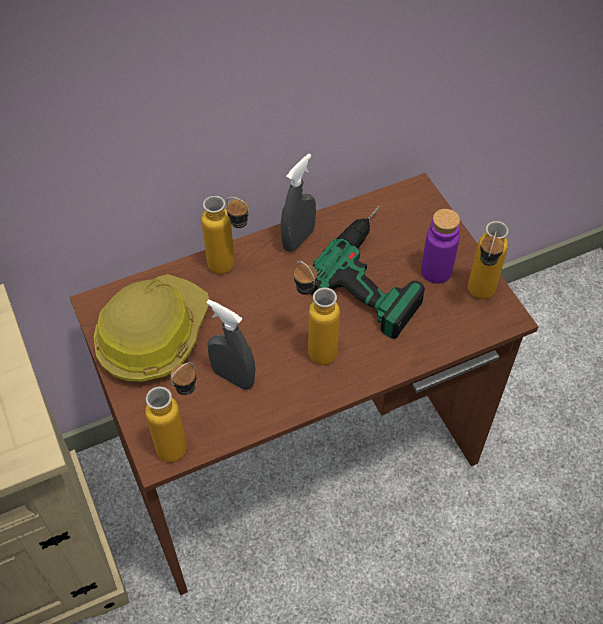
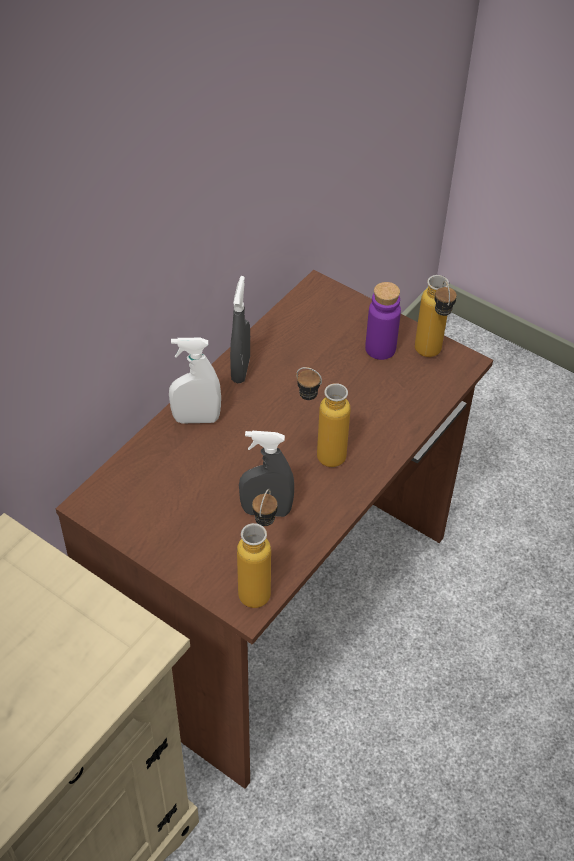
camera: 30 degrees left, 5 degrees down
(153, 336) = (165, 508): hard hat -> none
(231, 268) = (196, 419): bottle -> white spray bottle
(379, 271) = (332, 368): power drill -> none

